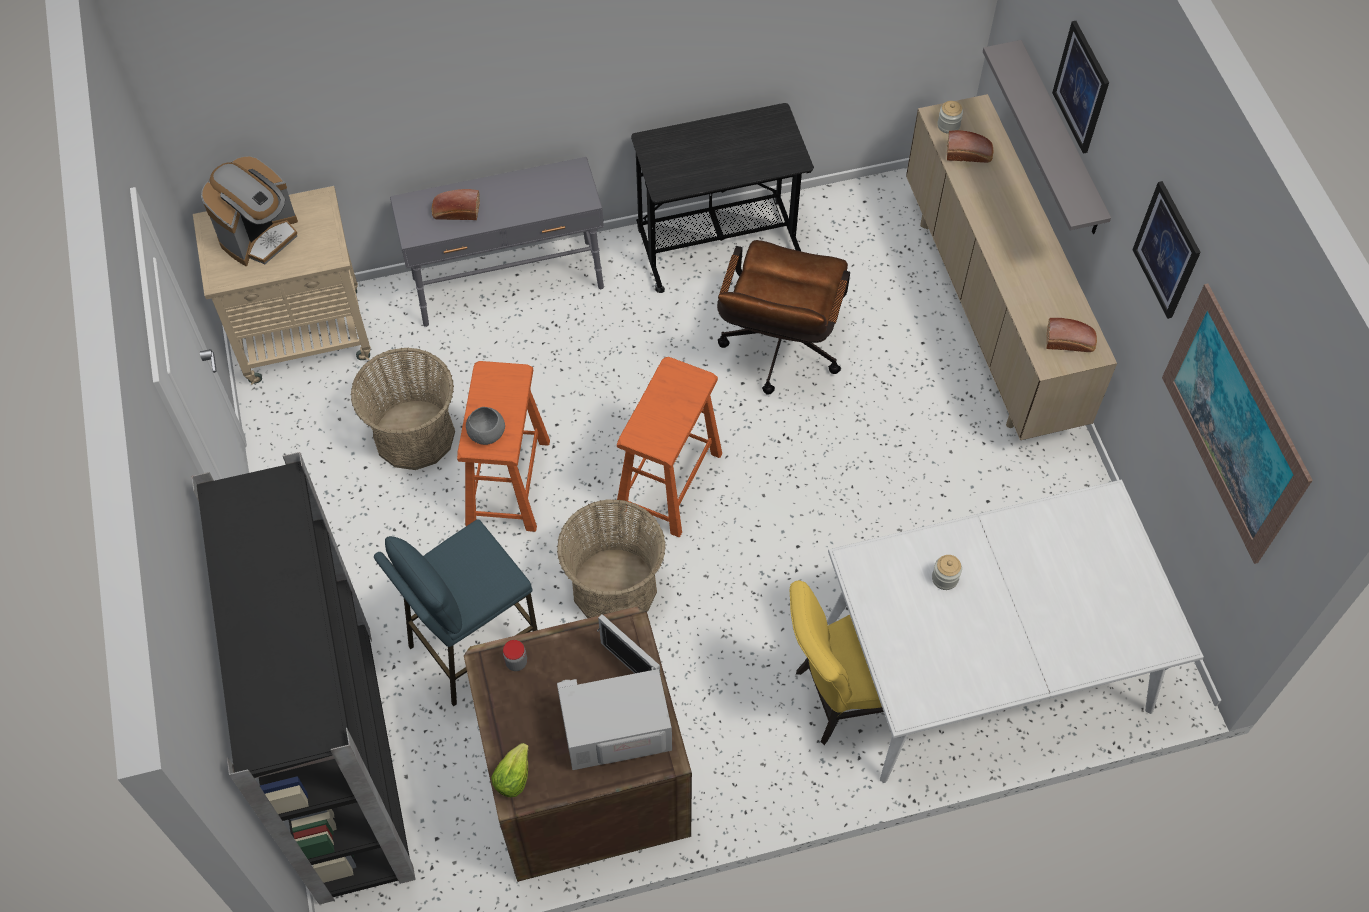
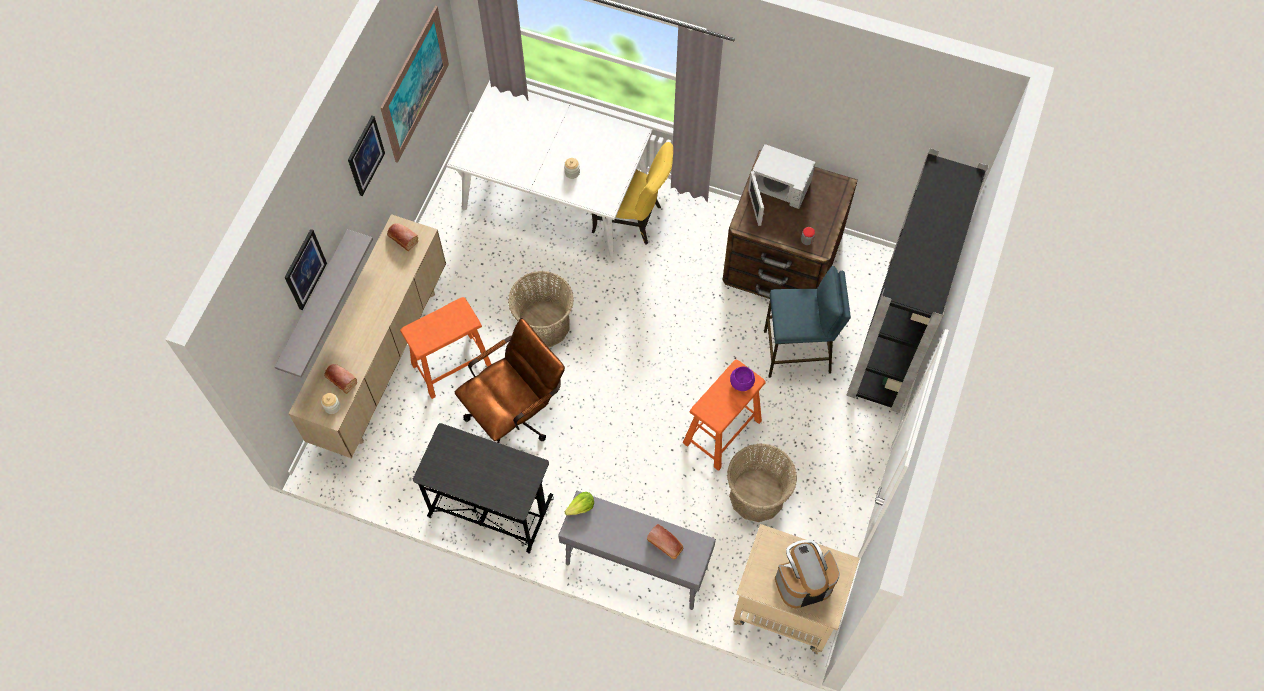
camera: 145 degrees left, 5 degrees up
(486, 434) = (742, 383): grey bowl -> purple bowl
(513, 776) = (840, 193): lettuce -> lettuce (581, 507)
(614, 587) = (705, 338): basket -> basket (544, 324)
(668, 483) = (636, 376): orange stool -> orange stool (452, 365)

